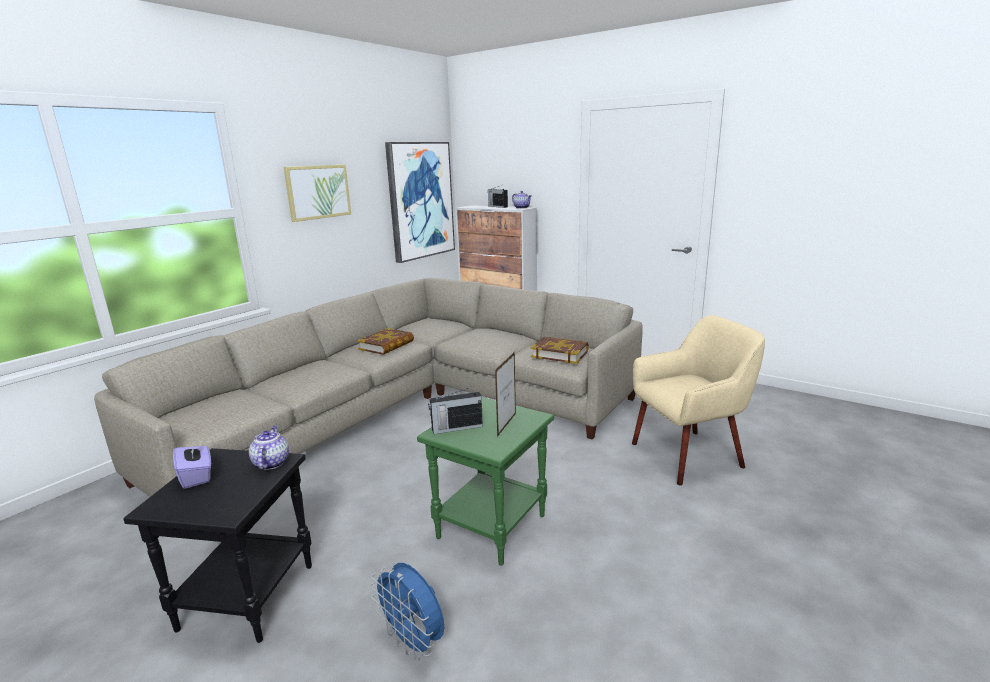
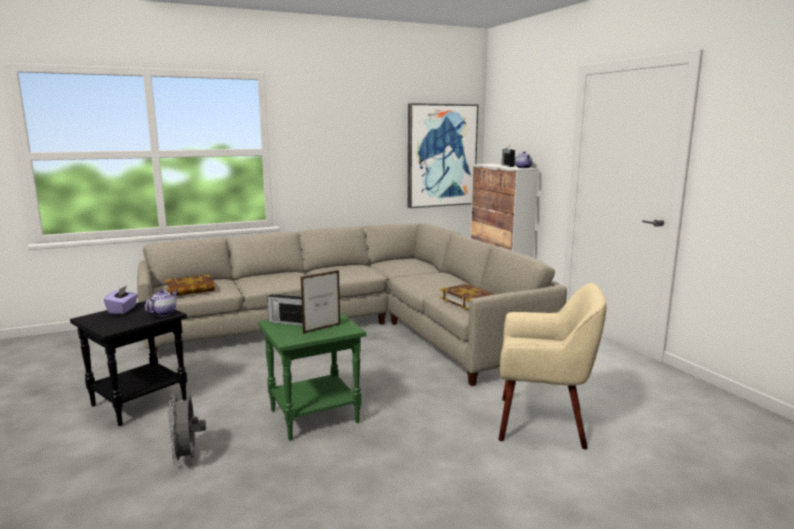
camera: 30 degrees right, 5 degrees down
(318, 192) = (336, 141): picture -> none
(387, 345) = (350, 270): book -> book (190, 290)
(414, 642) = (187, 458): blue fan -> grey fan

